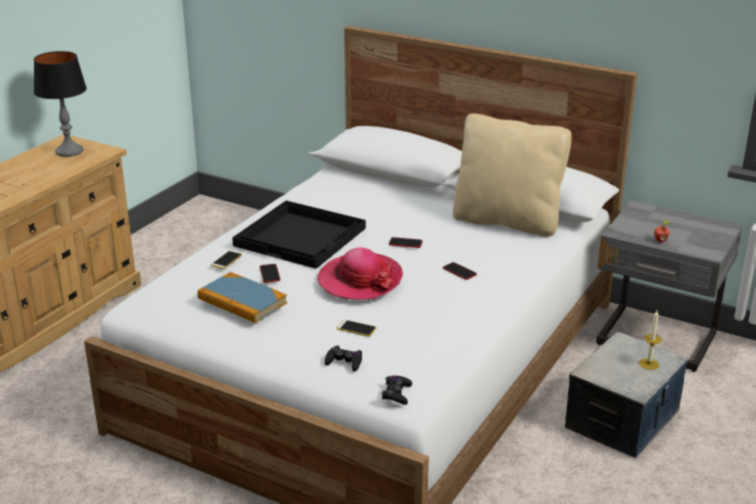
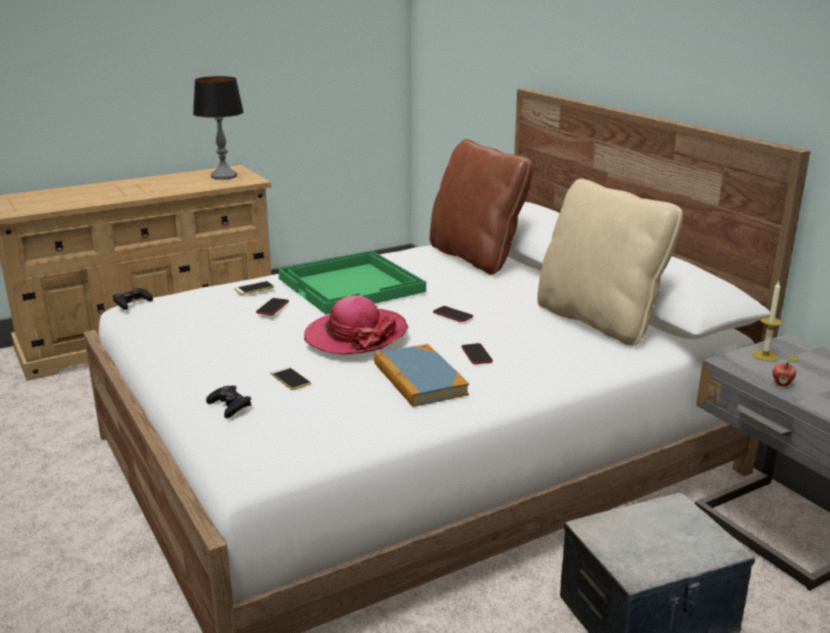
camera: 30 degrees right, 5 degrees down
(242, 301) = (212, 323): book -> book (419, 379)
(301, 236) = (352, 285): black tray -> green tray
(360, 185) = (476, 257): none -> brown pillow
(396, 393) = (238, 455): black game controller -> black game controller (132, 302)
(649, 364) = (686, 545): candle -> candle (765, 356)

